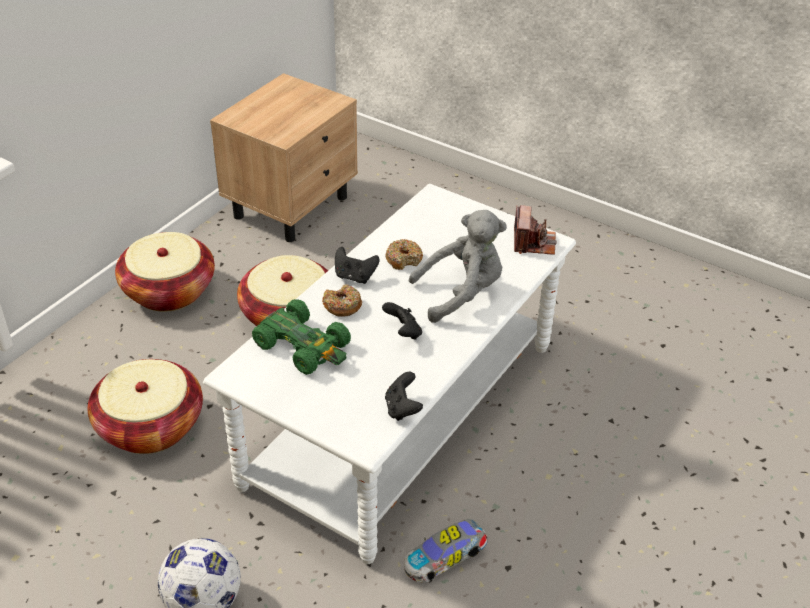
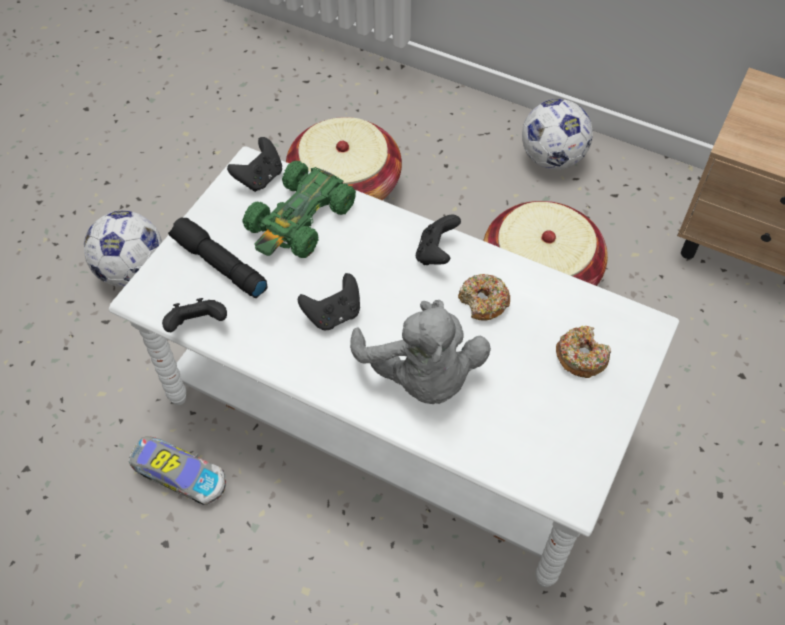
camera: 85 degrees right, 15 degrees up
(169, 291) = (551, 159): basket -> football
(249, 368) = (260, 178): none -> black game controller
(341, 396) = (218, 265): none -> black flashlight
(342, 306) = (376, 247): donut -> donut (581, 356)
(446, 558) = (179, 476): toy car -> toy car turned 150 degrees clockwise
(533, 243) = (562, 467): camera -> none

